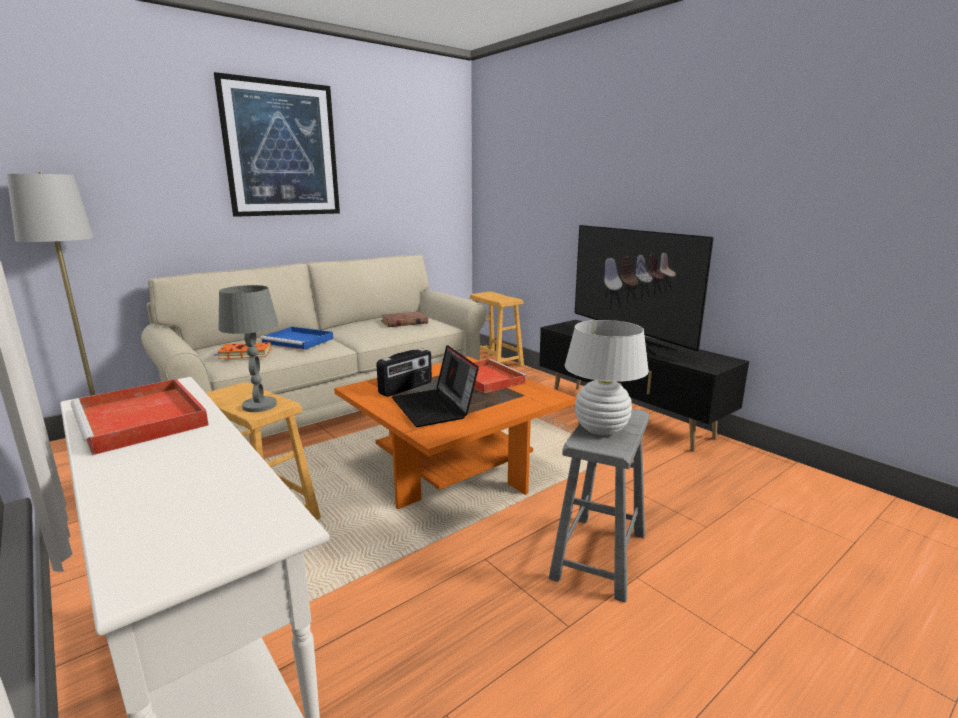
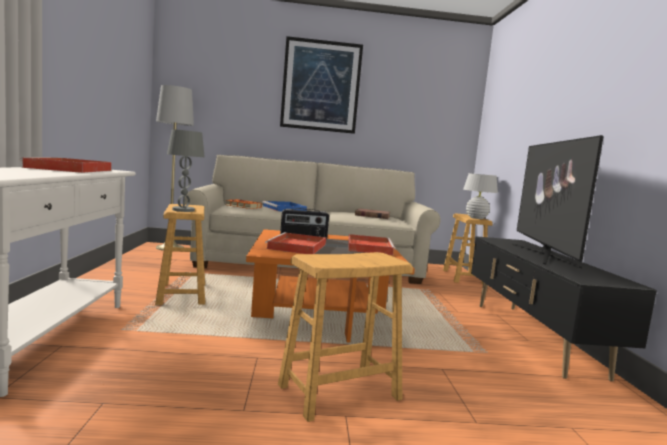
camera: 35 degrees right, 10 degrees down
(435, 408) = (297, 247): laptop -> red tray
(600, 556) = (339, 392): grey stool -> brown stool
(601, 429) = (342, 258): white table lamp -> white table lamp (476, 218)

